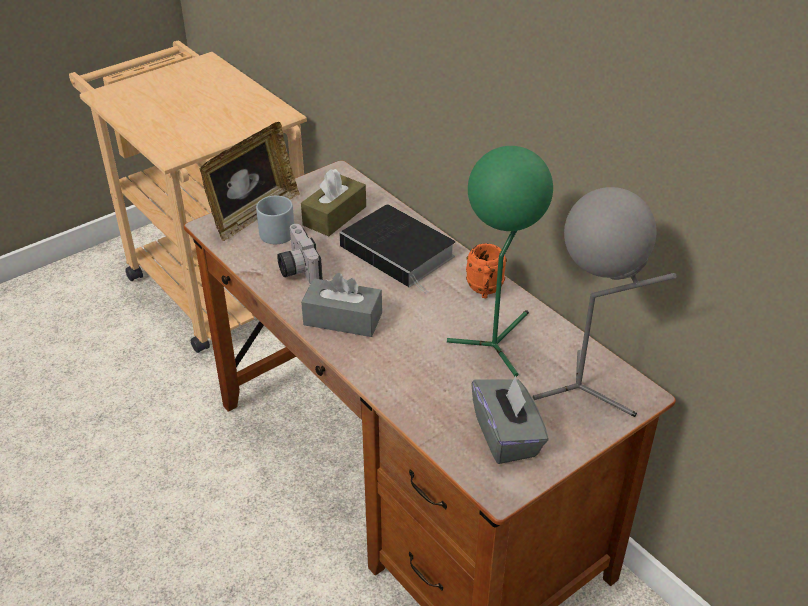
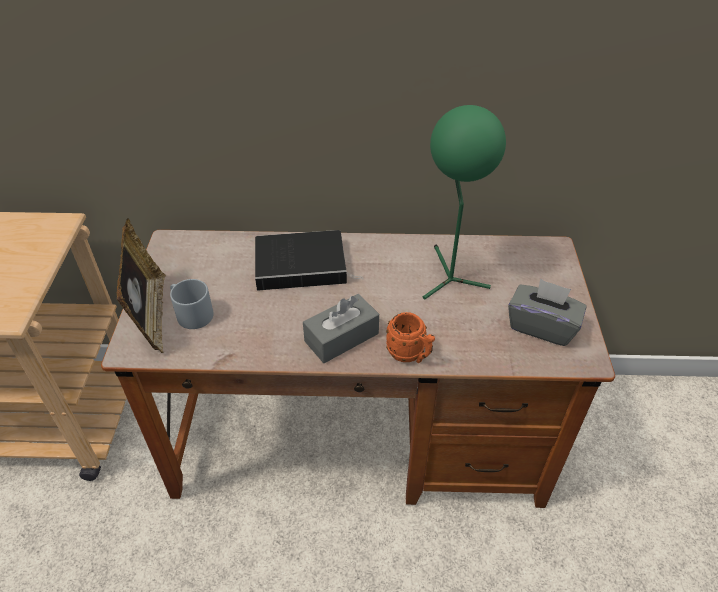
camera: 50 degrees left, 5 degrees up
(296, 268) = (252, 329): camera -> none
(334, 216) = (217, 272): brown tissue box -> none
(484, 290) = (391, 250): orange mug -> orange mug (410, 355)
(585, 390) = (531, 267): grey table lamp -> none

